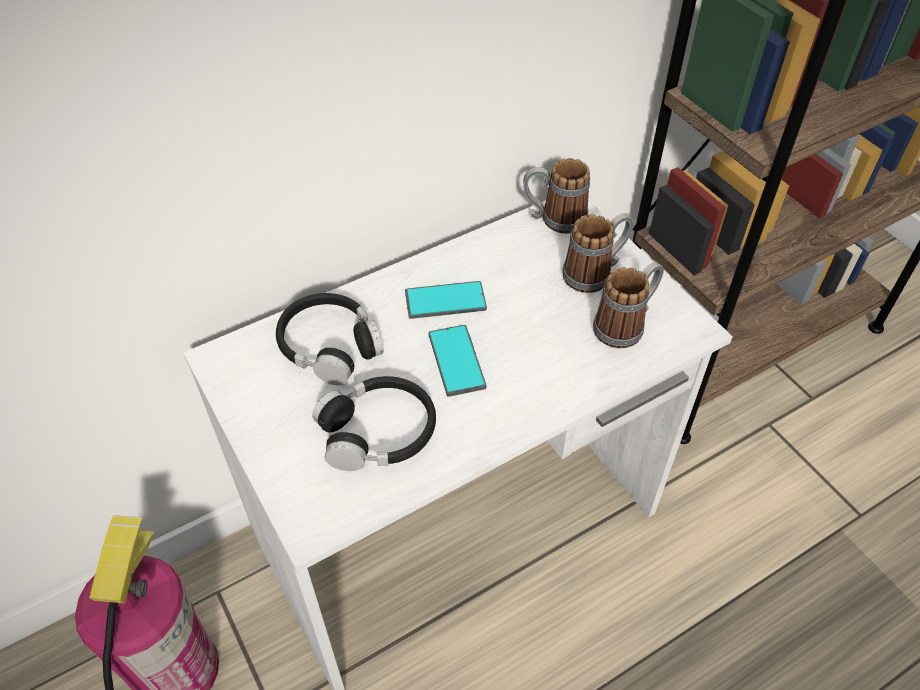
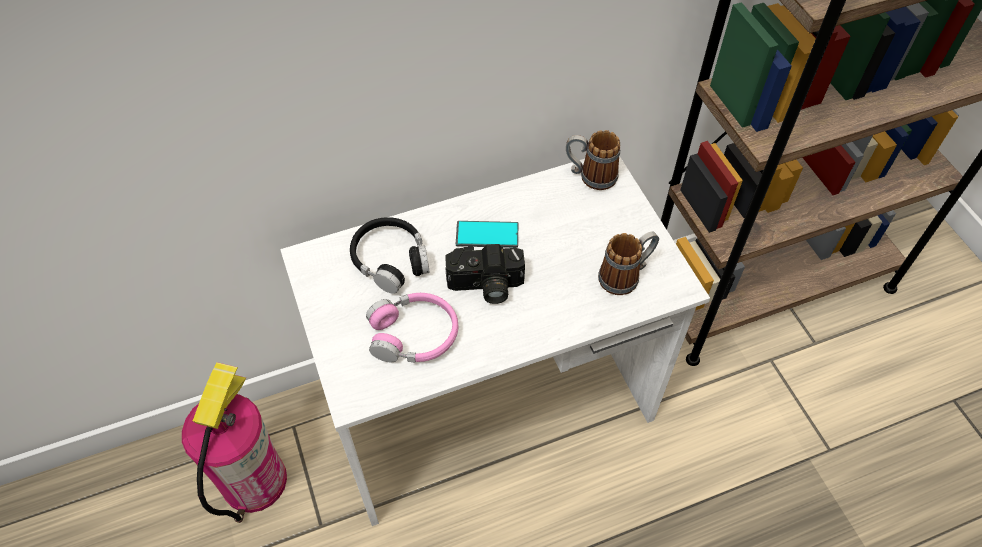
camera: 10 degrees right, 5 degrees up
(378, 432) = (414, 335): black headphones -> pink headphones
(457, 361) = (485, 286): phone -> camera
(595, 273) = (612, 228): mug -> none

